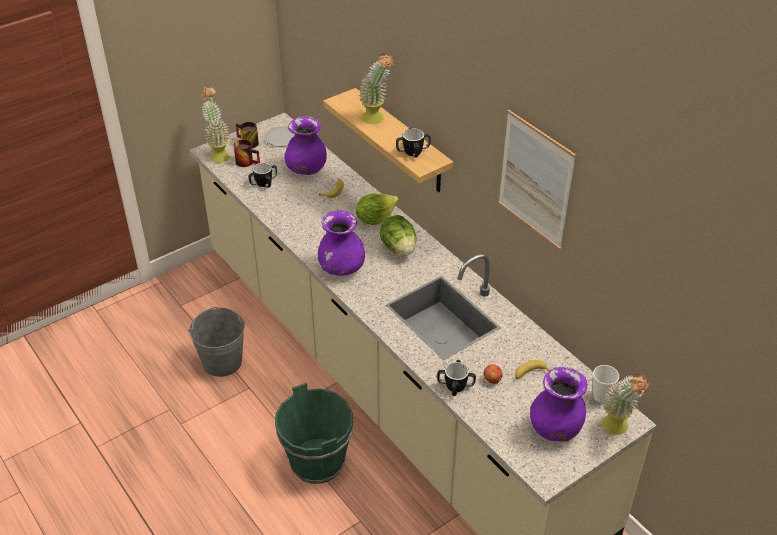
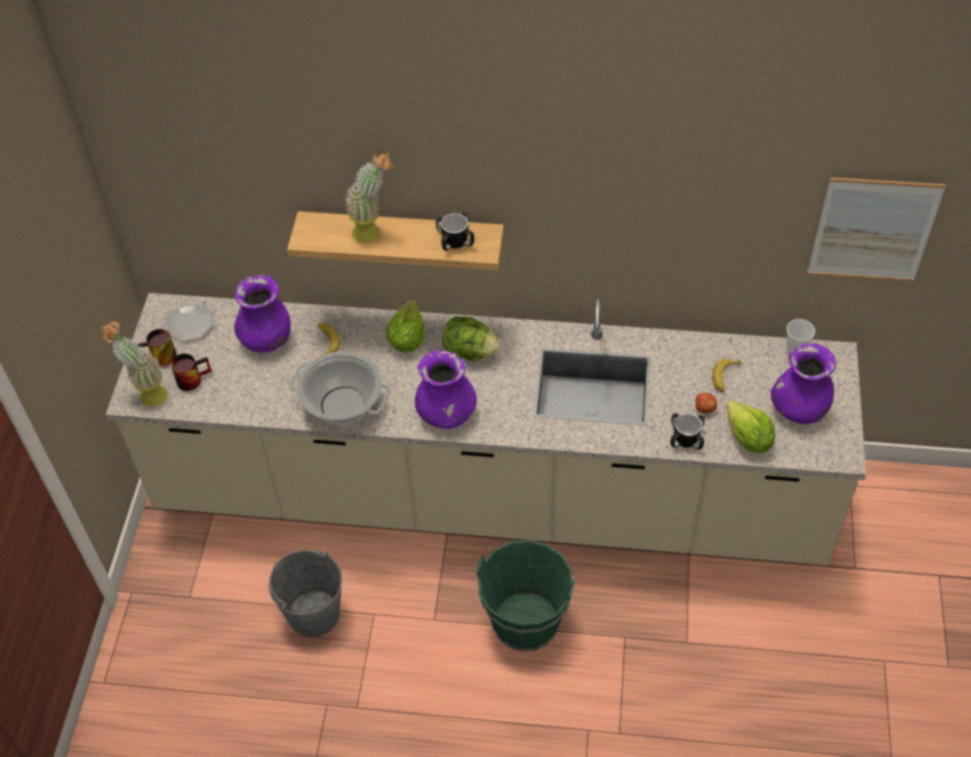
camera: 45 degrees left, 10 degrees up
(263, 183) = (244, 388): mug -> none
(296, 224) = (342, 405): none -> cooking pot
(495, 417) = (747, 439): none -> lettuce
(535, 180) = (647, 192): picture -> picture (873, 230)
(618, 430) = (839, 370): potted plant -> none

